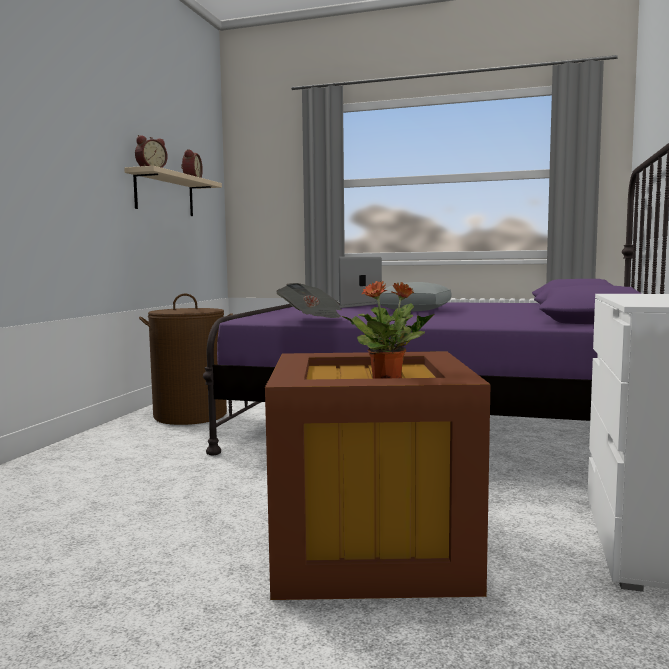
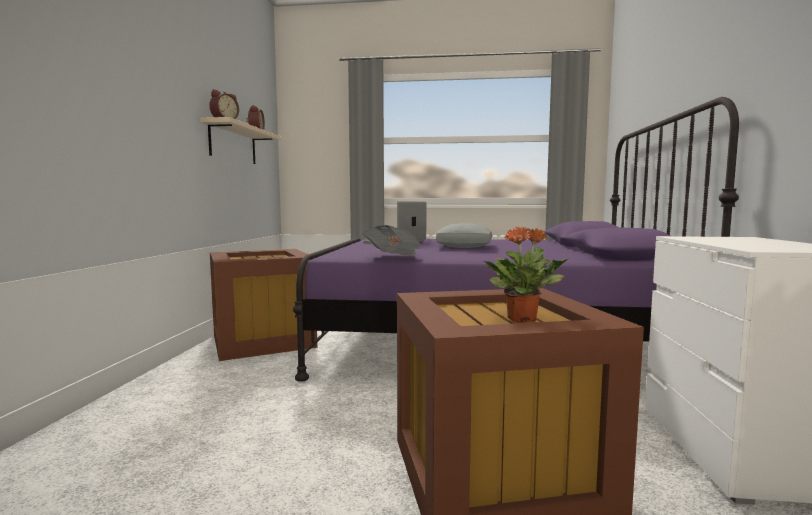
camera: 10 degrees left, 0 degrees up
(190, 415) = (264, 340): brown laundry basket -> brown storage box

